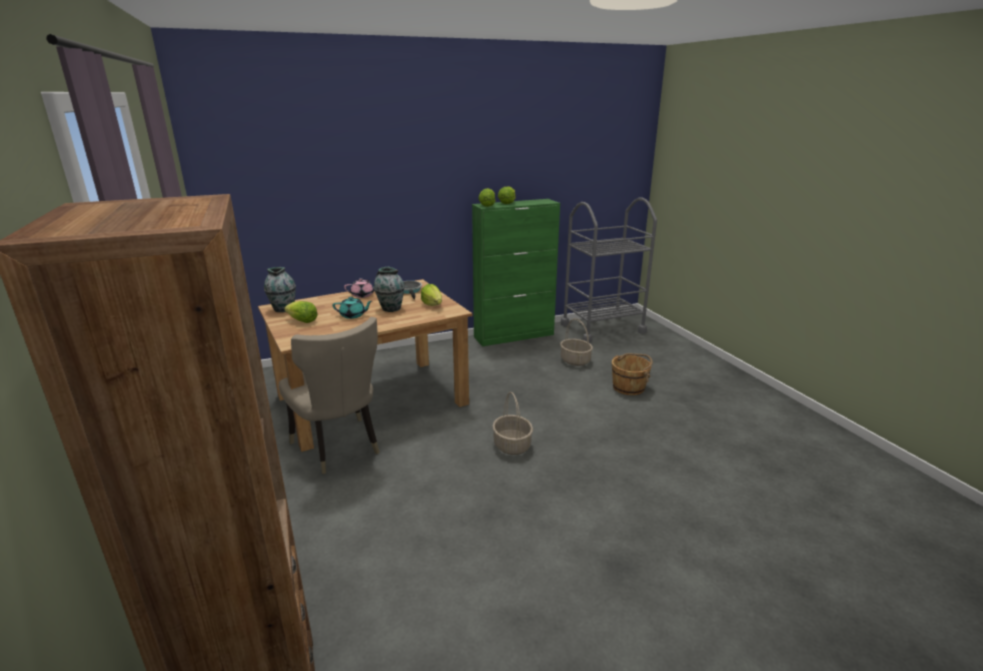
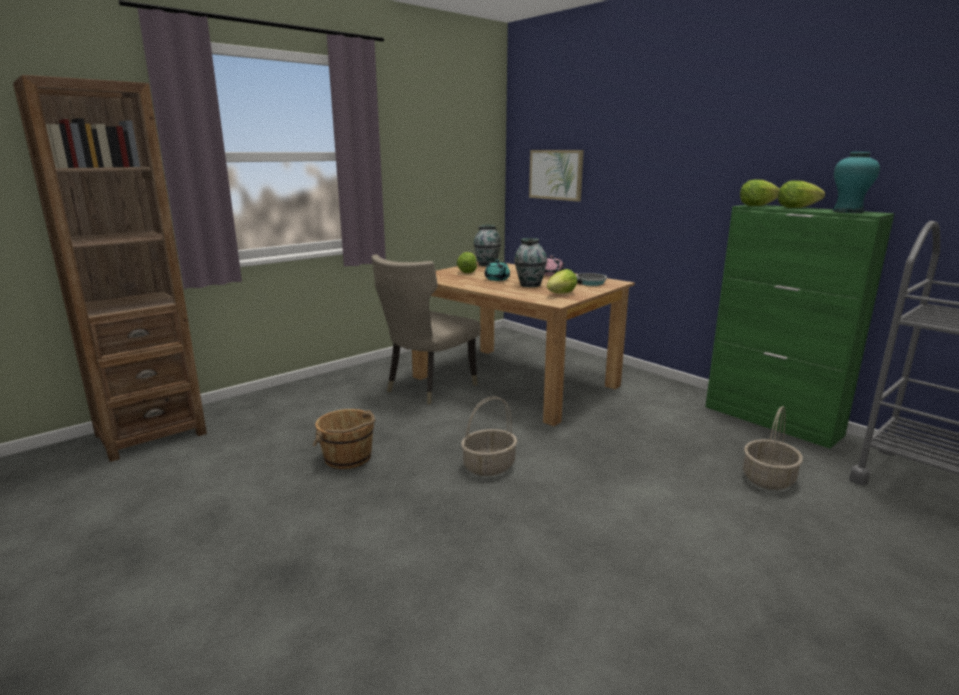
camera: 70 degrees right, 5 degrees down
(275, 201) = (556, 175): none -> picture
(536, 201) = (848, 211): none -> turquoise vase
(629, 387) = (746, 543): brown bucket -> brown bucket (348, 458)

